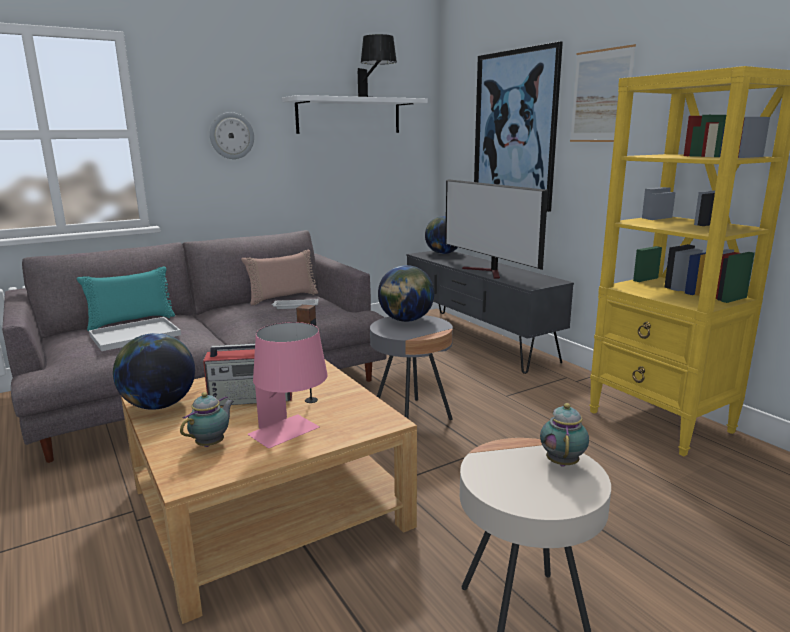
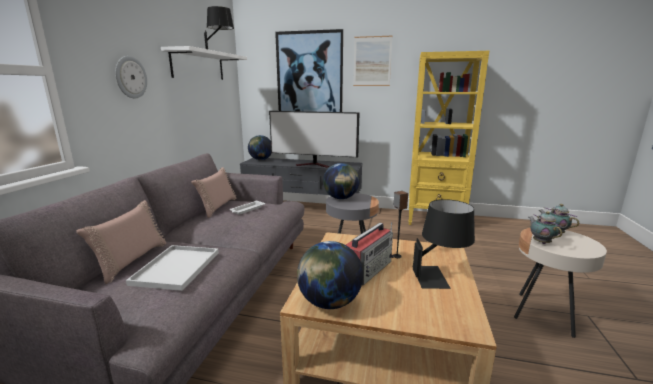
camera: 45 degrees left, 0 degrees up
(131, 322) = (132, 261): turquoise pillow -> beige pillow
(212, 444) = (423, 303): teapot -> teapot (540, 242)
(292, 435) = (439, 276): pink table lamp -> black table lamp

